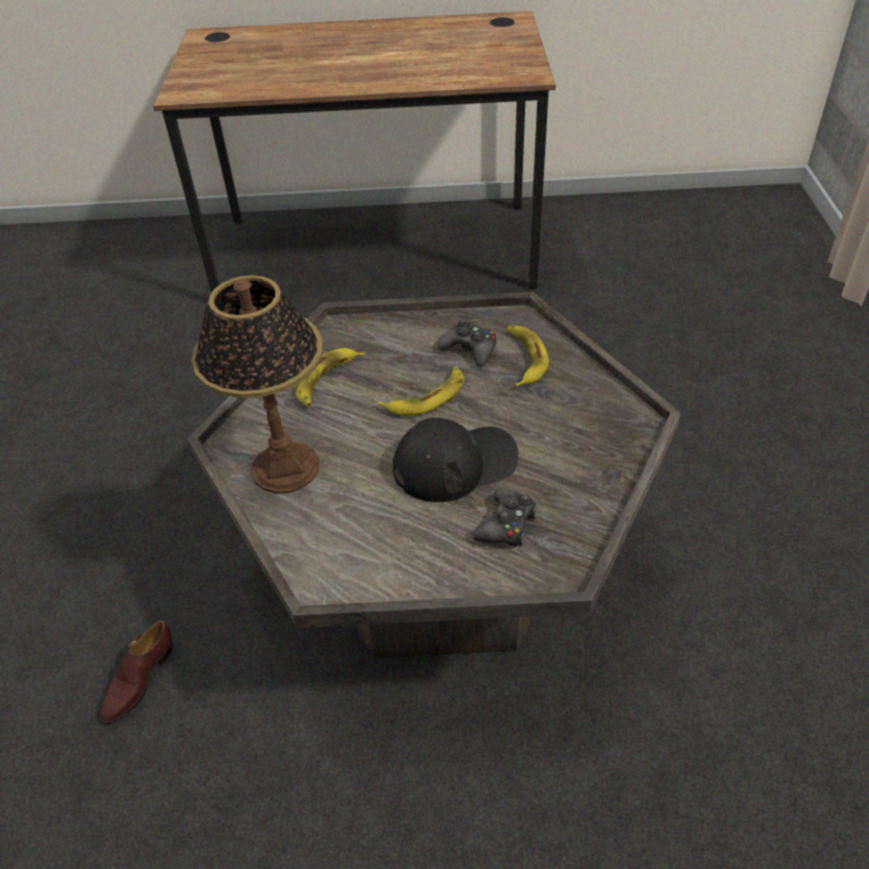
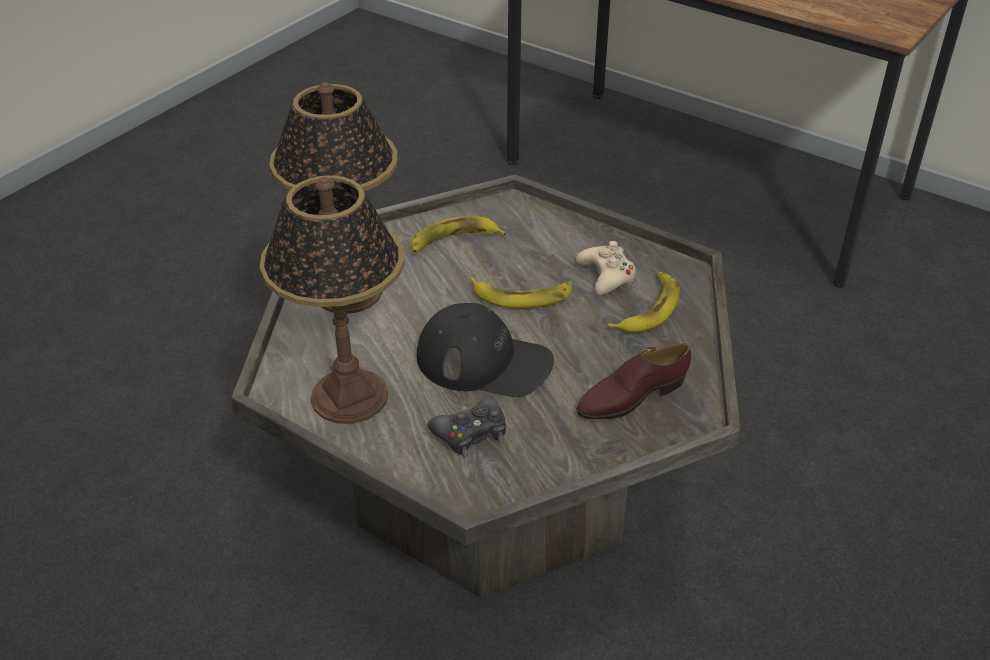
camera: 35 degrees right, 5 degrees down
(139, 679) = (175, 428): brown shoe -> brown shoe (631, 396)
(382, 553) = (348, 396): none -> table lamp
(470, 349) = (606, 276): black game controller -> beige game controller

